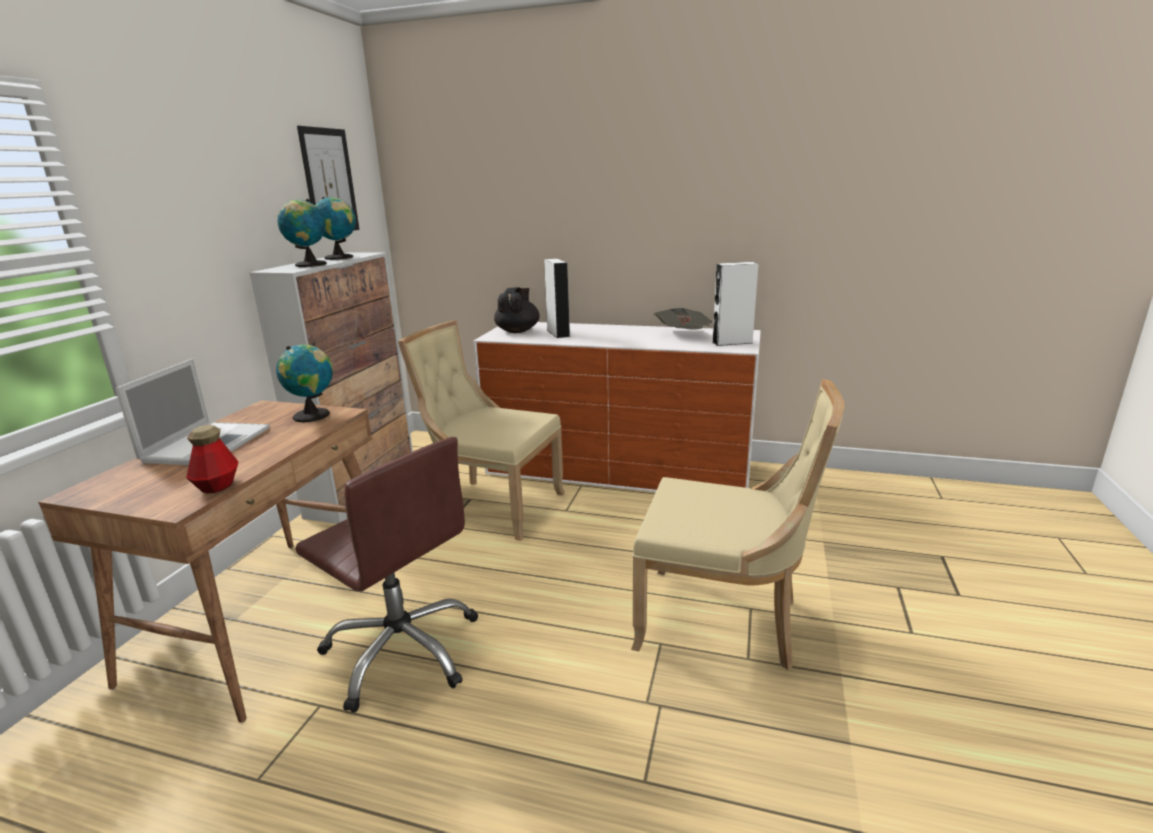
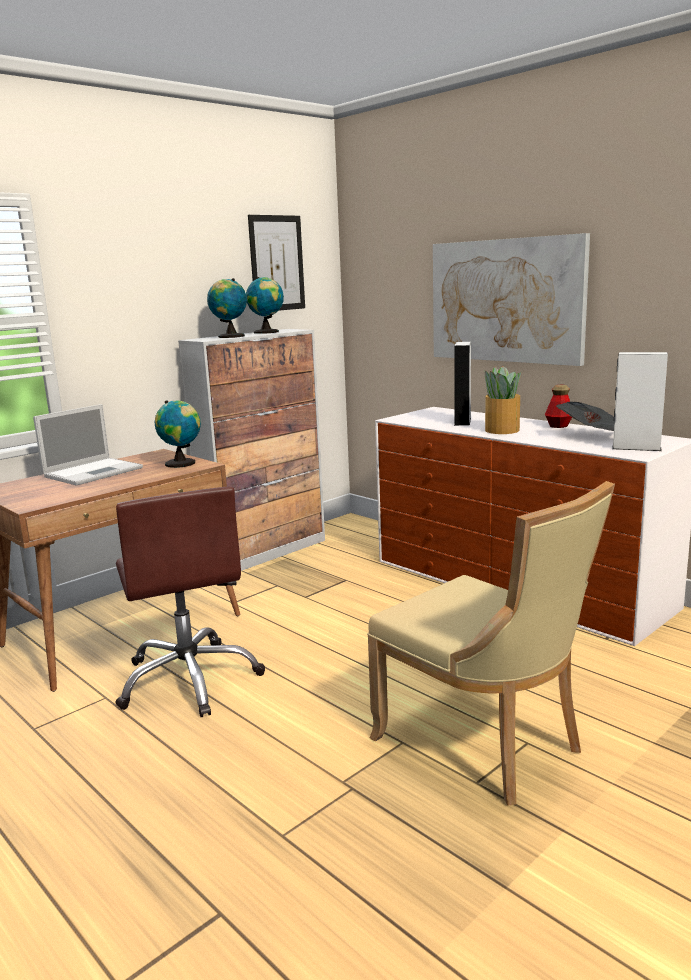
camera: 30 degrees right, 5 degrees down
(217, 486) = (65, 498): bottle -> bottle (558, 426)
(492, 505) = (360, 589): beige chair -> none
(518, 331) = (427, 416): black teapot -> none
(578, 219) = (506, 301): none -> picture
(605, 338) = (501, 430): none -> potted plant

